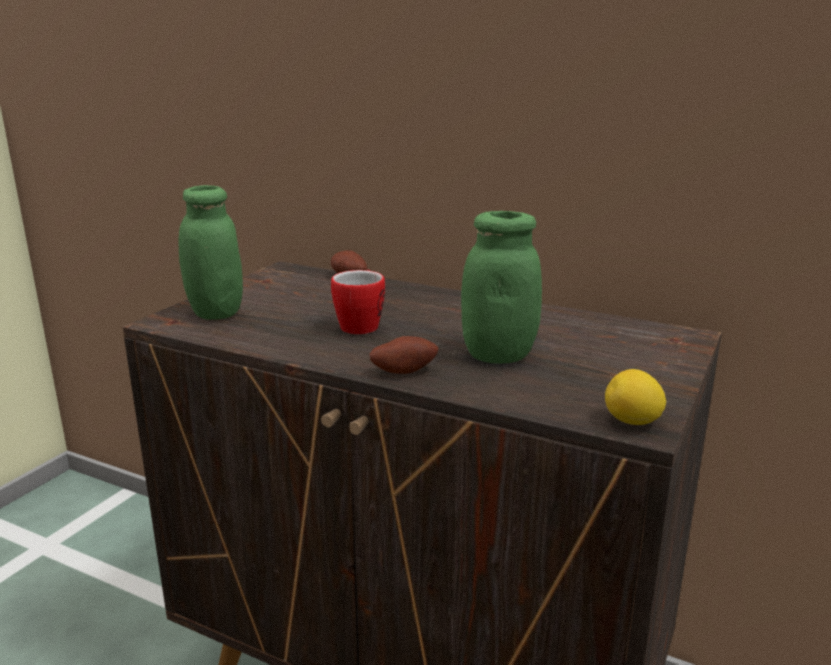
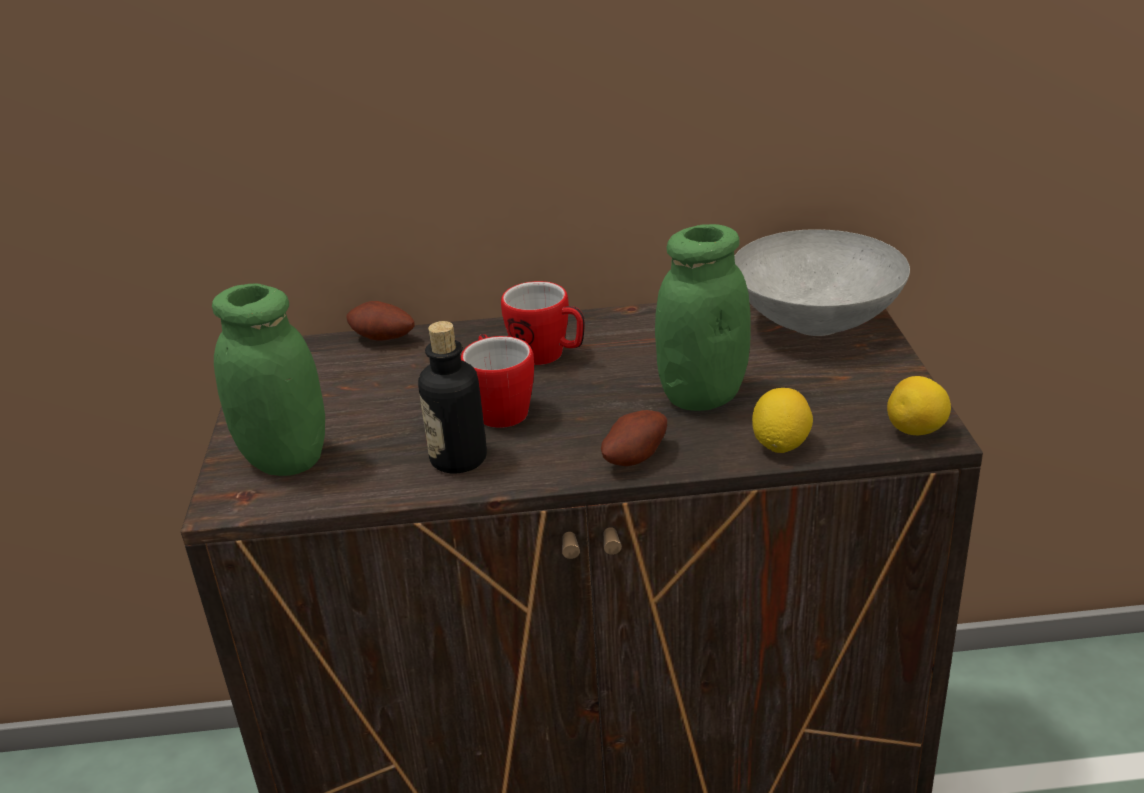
camera: 30 degrees left, 10 degrees up
(301, 339) = (458, 459): none -> bottle
(430, 309) = (548, 356): none -> mug
(513, 396) = (780, 445): none -> lemon
(641, 342) = (816, 325): none -> grey bowl

